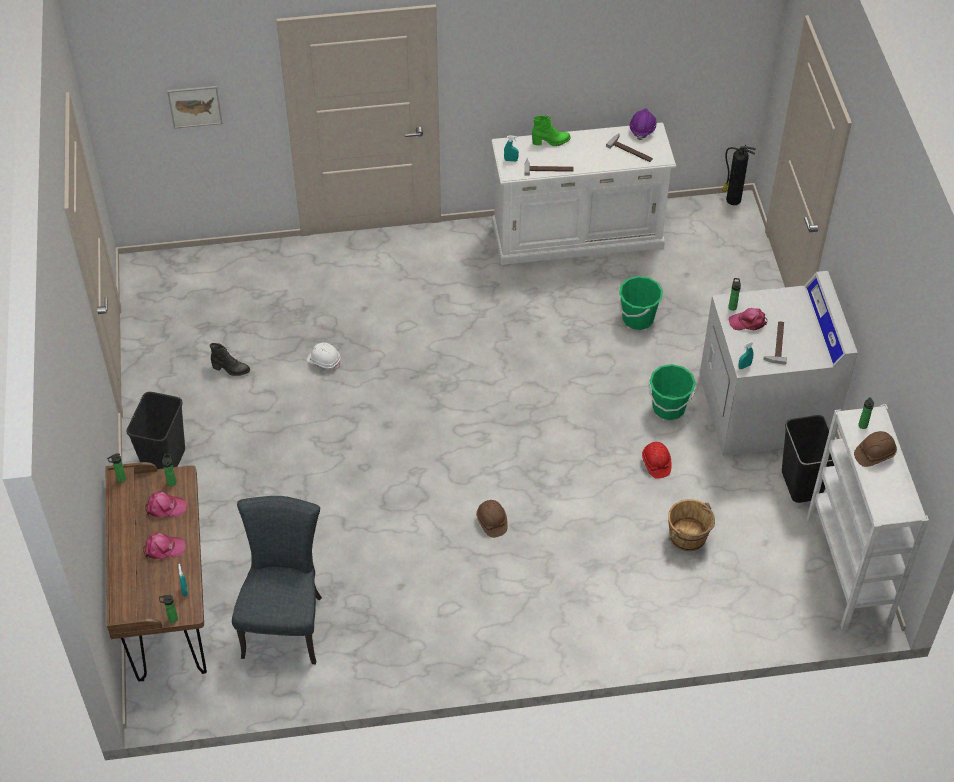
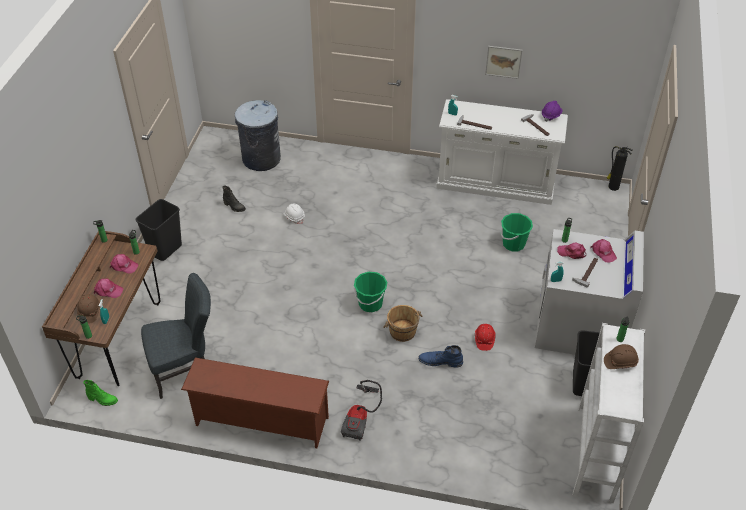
camera: 20 degrees right, 5 degrees down
(195, 106) = (254, 30): picture -> picture (503, 61)
(232, 284) = (261, 159): none -> grey trash can
(285, 621) = (186, 369): grey chair -> grey chair turned 45 degrees clockwise
(420, 661) = (260, 422): none -> brown shoe rack
(491, 522) = (353, 346): brown hard hat -> brown hard hat (89, 312)
(547, 616) = (360, 419): none -> vacuum cleaner
(551, 142) = (484, 109): green boot -> green boot (102, 400)
(613, 509) = (440, 361): none -> blue boot
(668, 408) = (509, 306): green bucket -> green bucket (370, 304)
(688, 536) = (485, 395): brown bucket -> brown bucket (402, 332)
(786, 311) = (603, 252): none -> pink cap

